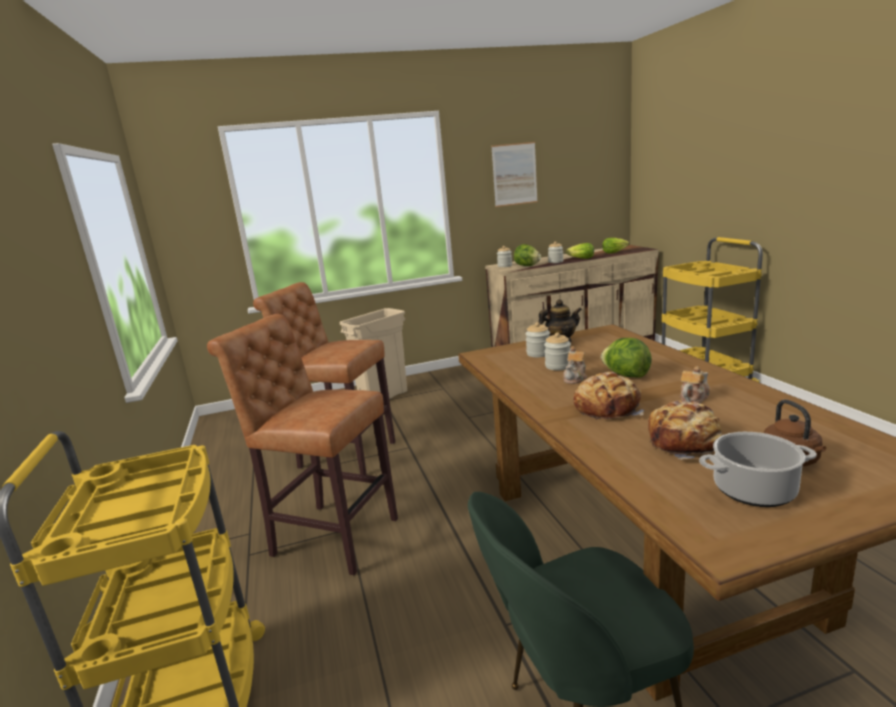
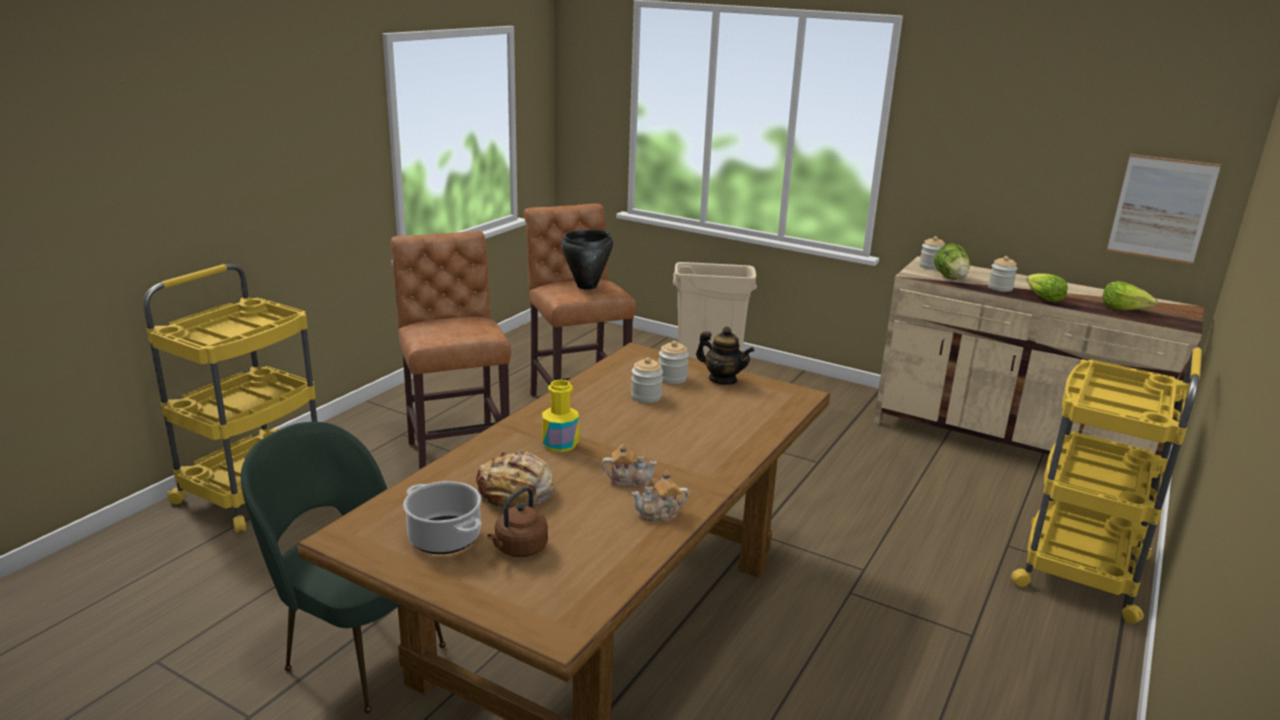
camera: 45 degrees right, 5 degrees up
(341, 345) = (587, 286): none -> black cooking pot
(514, 174) = (1004, 132): picture -> picture (1161, 209)
(575, 378) = (621, 412): teapot -> teapot (659, 514)
(608, 408) = (560, 444): bread -> yellow bottle
(626, 375) = (657, 435): lettuce -> none

